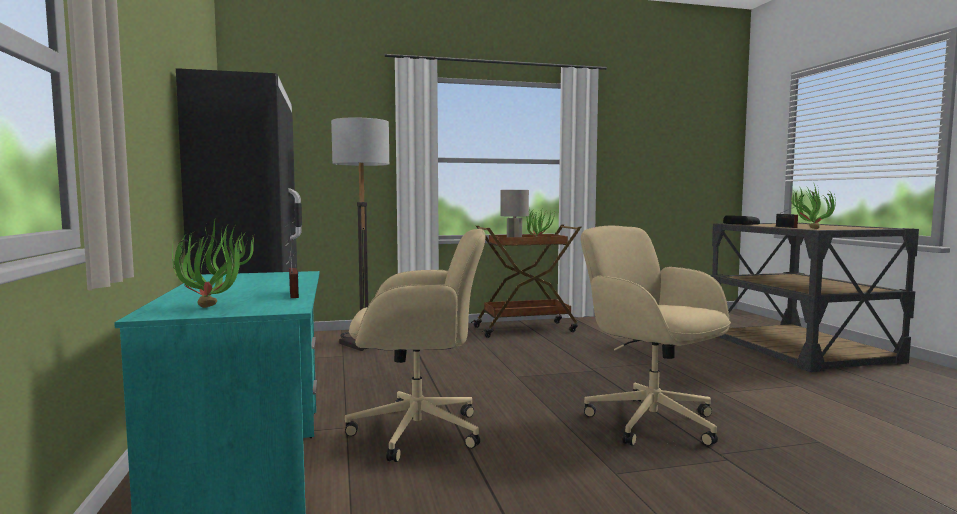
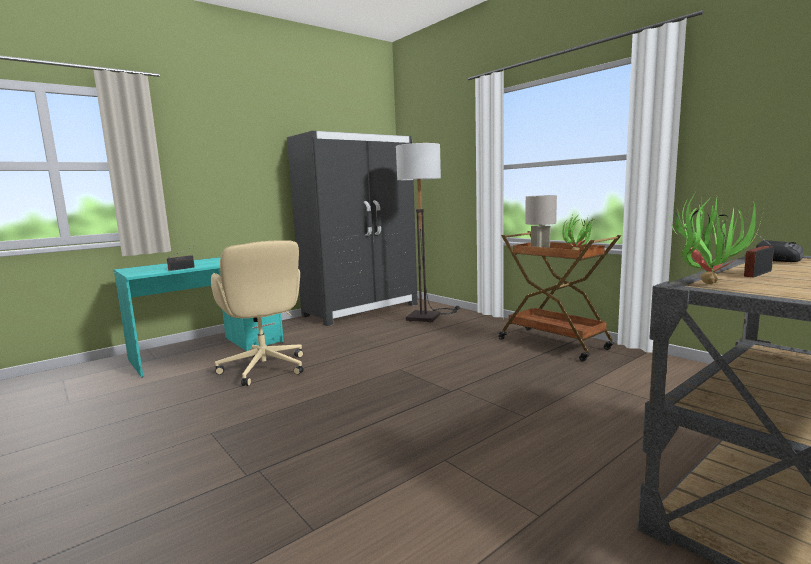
camera: 65 degrees right, 5 degrees up
(216, 308) = (141, 269): potted plant -> none
(651, 422) = (323, 433): beige office chair -> none

